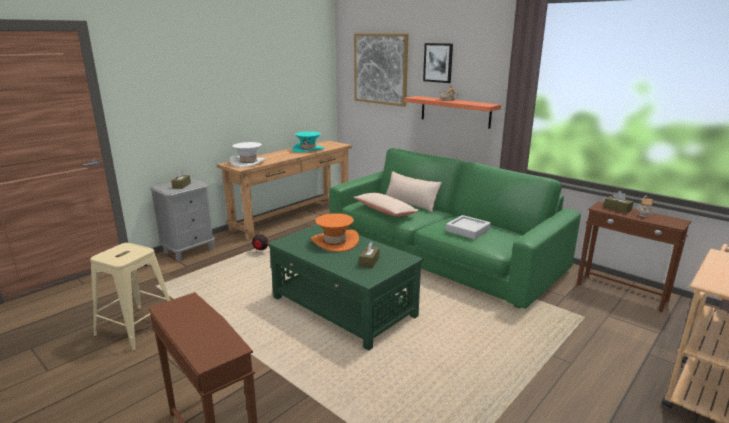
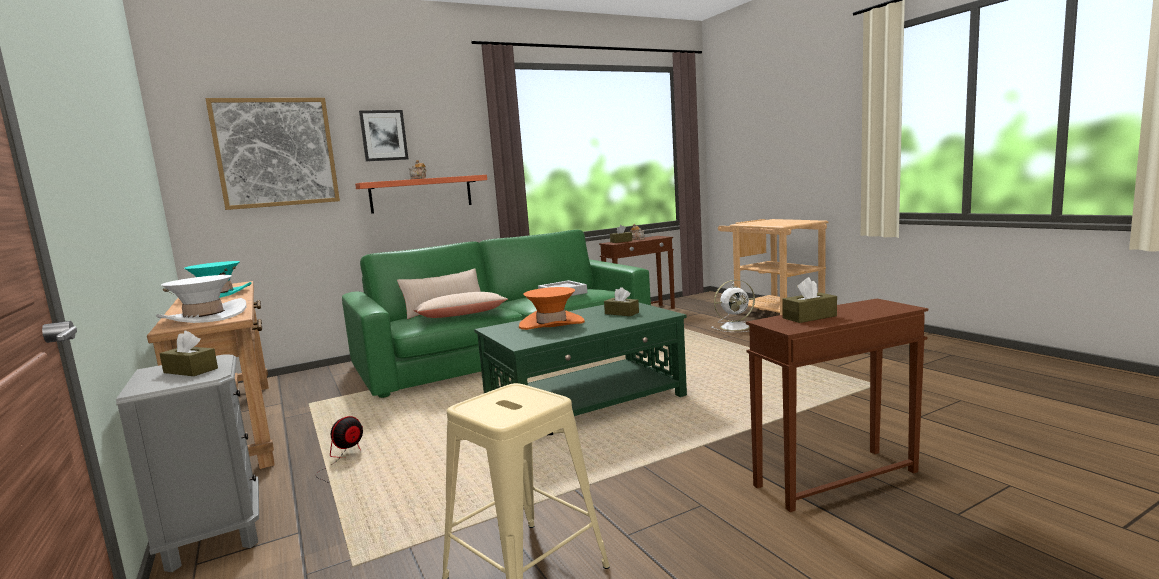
camera: 70 degrees left, 10 degrees down
(193, 315) = (809, 317): none -> brown tissue box
(615, 365) = (736, 327): none -> white fan

